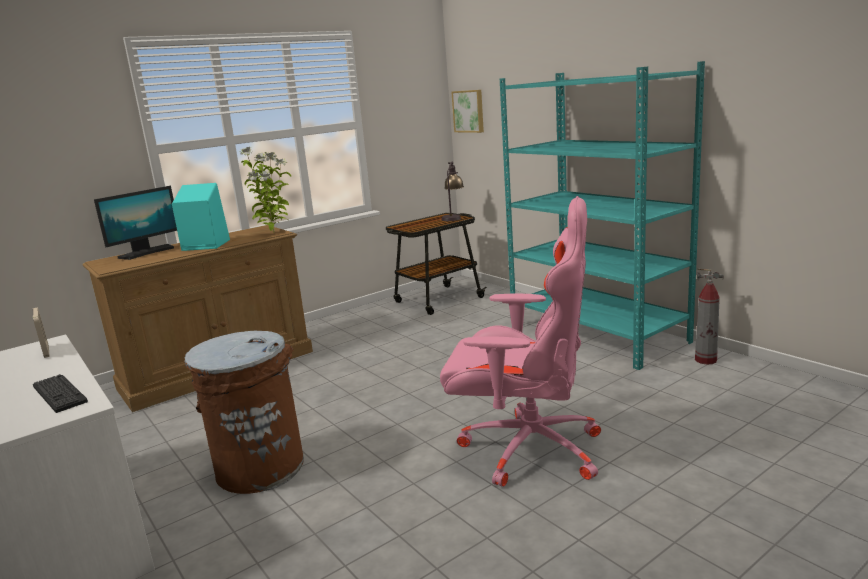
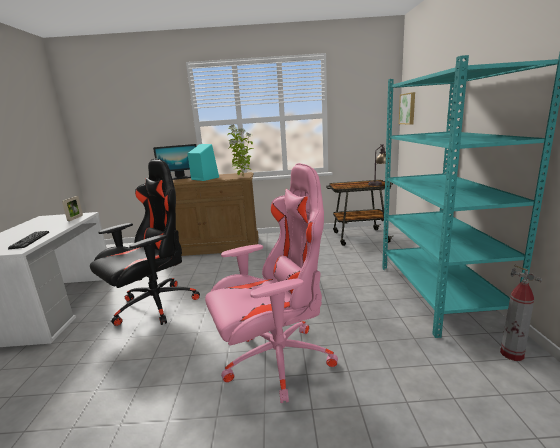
camera: 35 degrees right, 0 degrees up
(260, 467) = (151, 308): brown trash can -> black office chair
(521, 449) = (271, 363): pink office chair -> pink office chair turned 75 degrees counterclockwise

